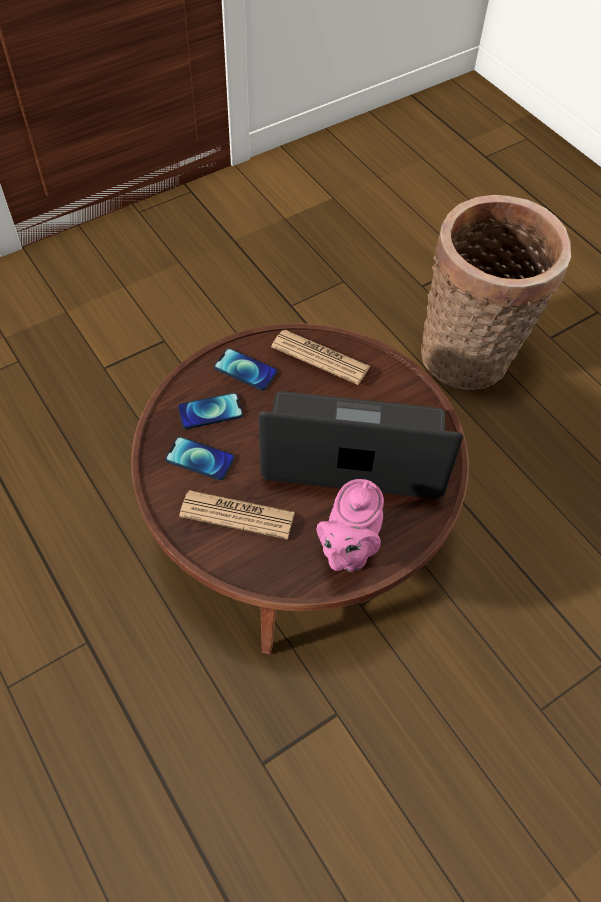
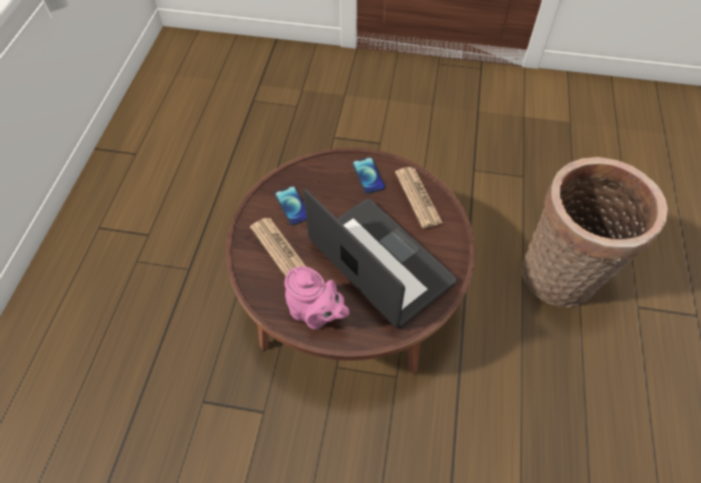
camera: 45 degrees right, 0 degrees up
(210, 411) = (325, 185): phone -> none
(348, 549) = (316, 314): pink teapot -> pink teapot turned 120 degrees counterclockwise

